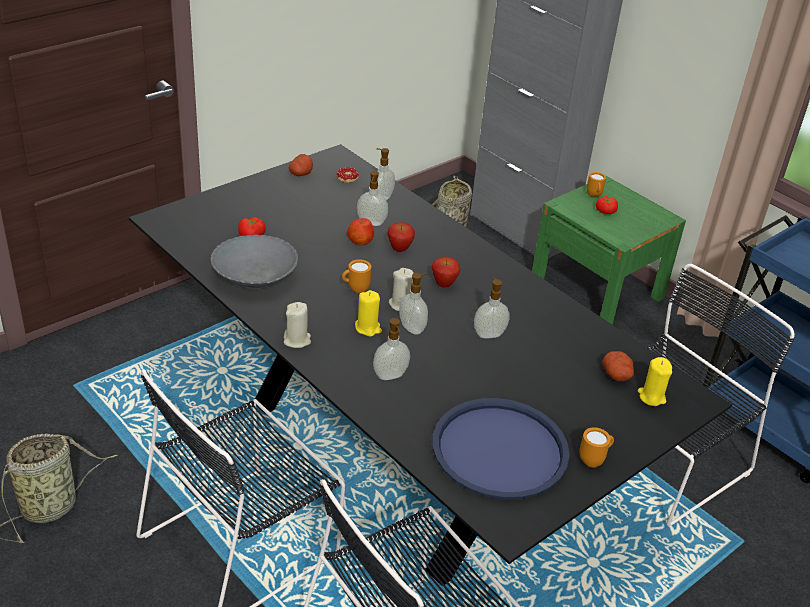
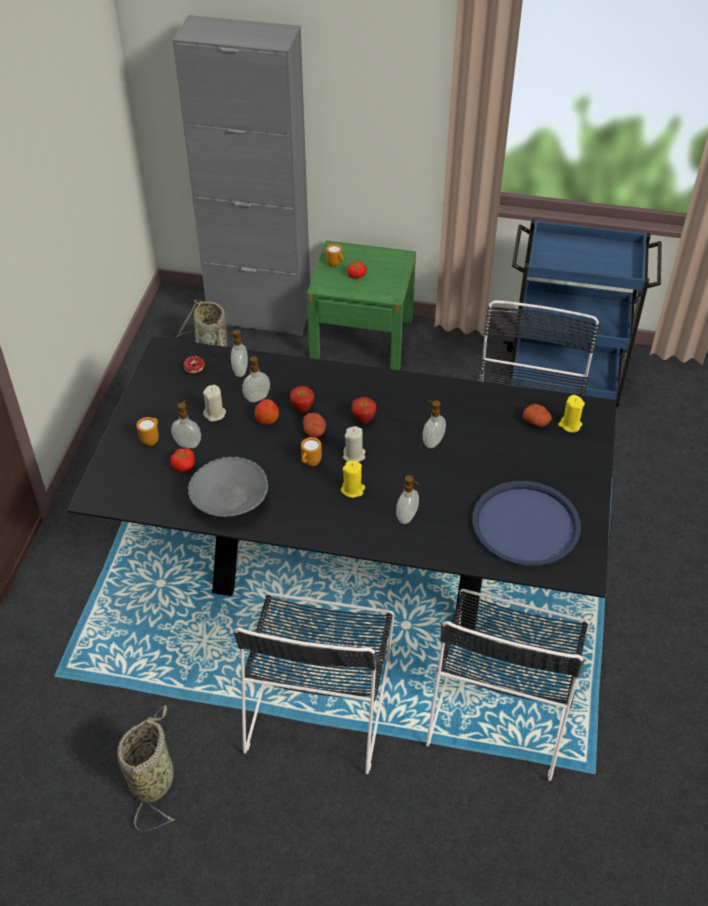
camera: 35 degrees left, 10 degrees up
(297, 340) = (318, 531): beige candle -> beige candle (215, 414)
(301, 173) = (153, 384): potato -> potato (314, 432)
(412, 328) = (381, 469): soap dispenser -> soap dispenser (188, 443)
(594, 460) = (582, 494): orange mug -> orange mug (151, 439)

